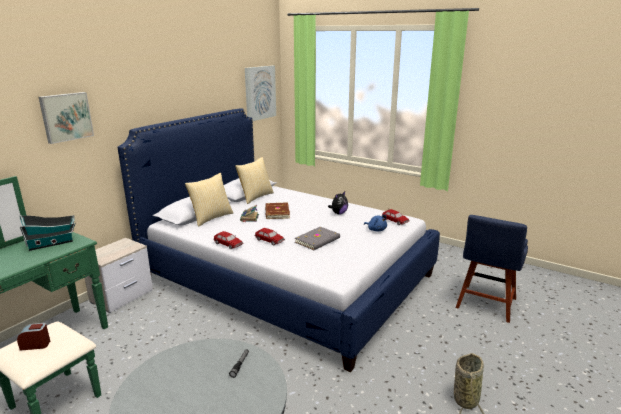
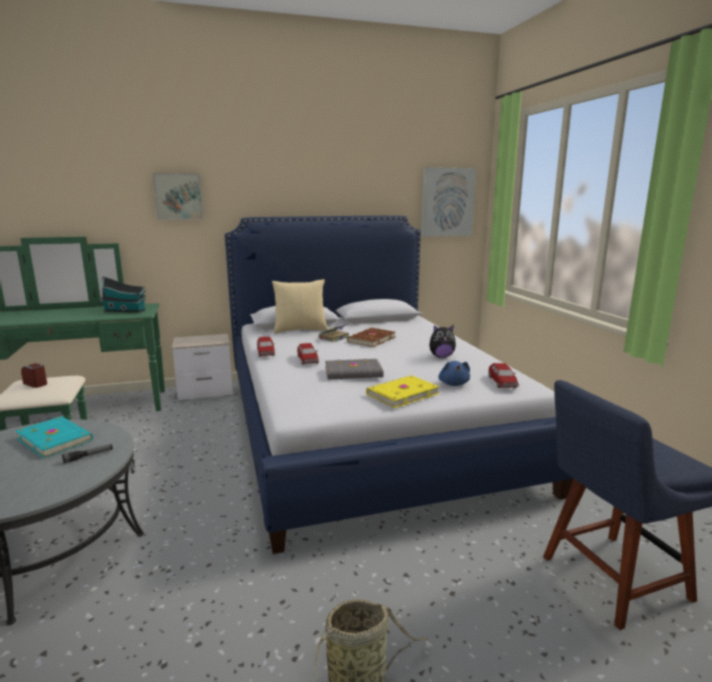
camera: 40 degrees right, 5 degrees down
(185, 368) = (55, 439): none -> turquoise book
(255, 197) = (380, 323): pillow -> none
(365, 245) = (401, 394): none -> yellow book

